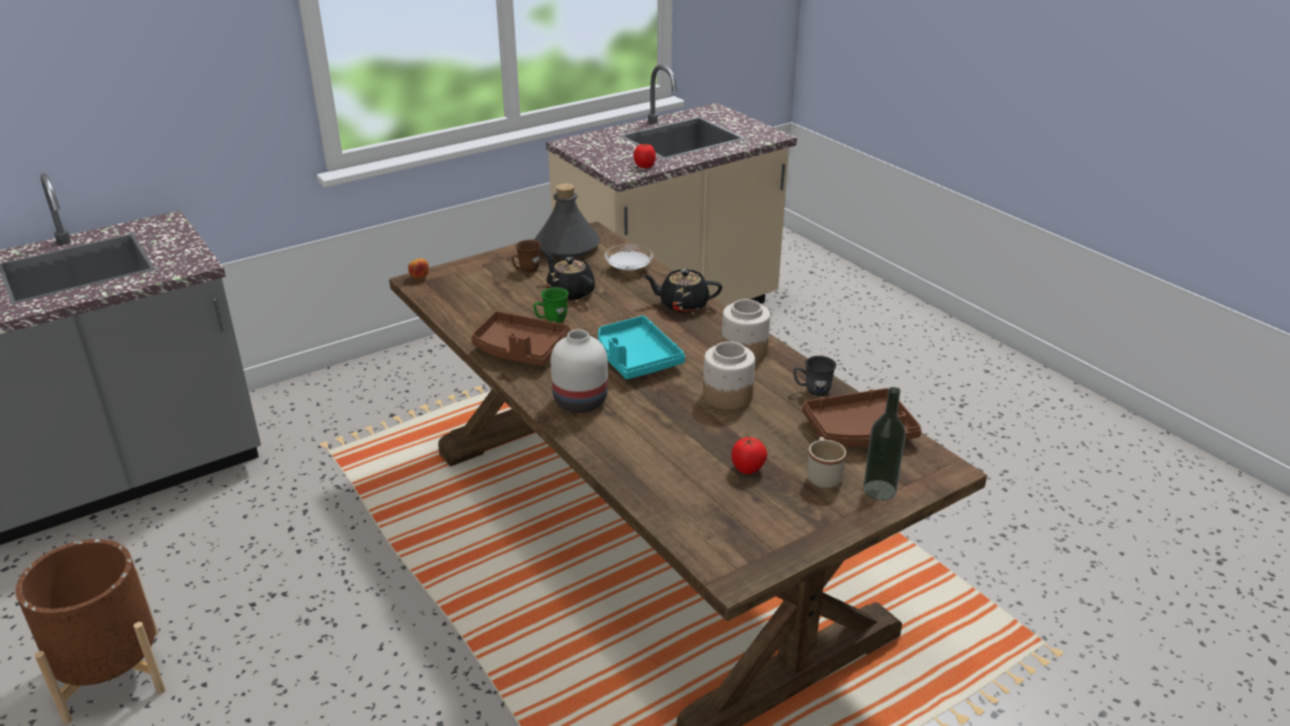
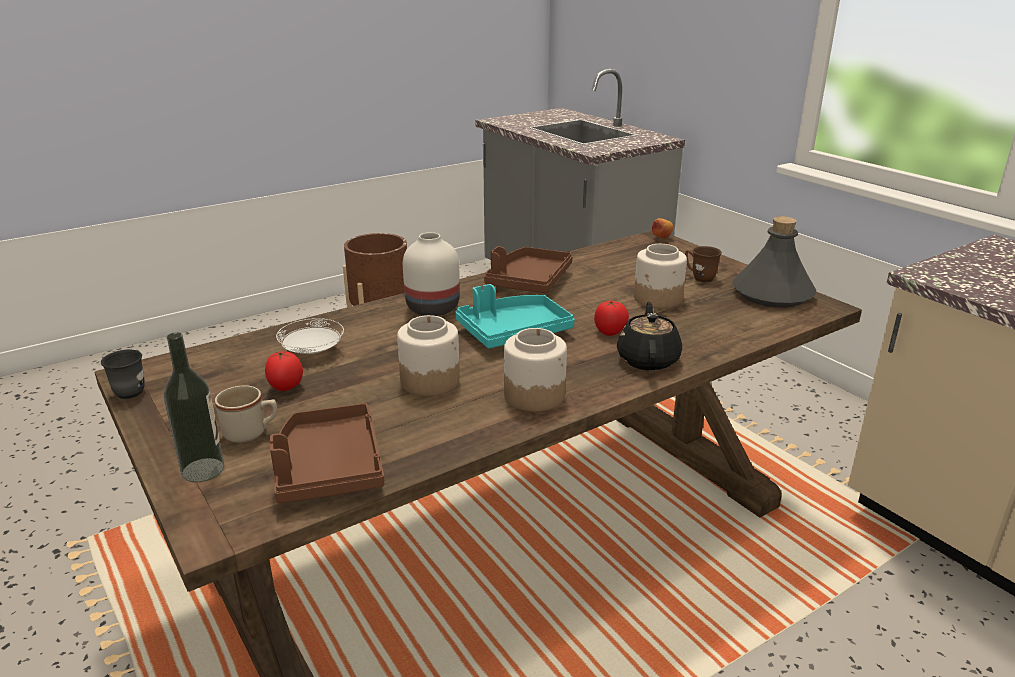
camera: 90 degrees right, 5 degrees down
(551, 320) = (591, 292): green mug -> none
(570, 291) = (658, 298): black teapot -> jar
(629, 269) = (730, 328): white plate -> white plate (312, 352)
(644, 166) = (971, 286): tomato -> tomato (610, 332)
(812, 390) = (433, 439): grey mug -> grey mug (133, 389)

